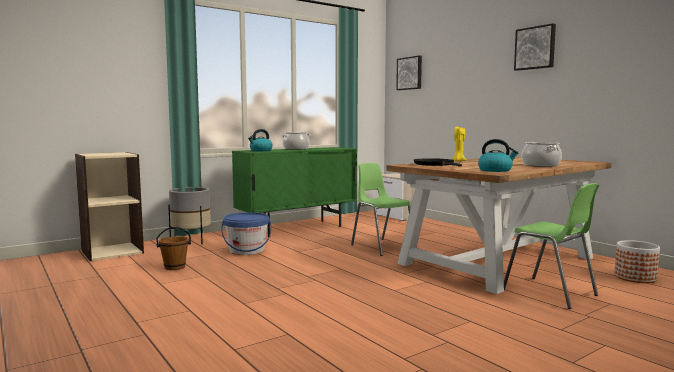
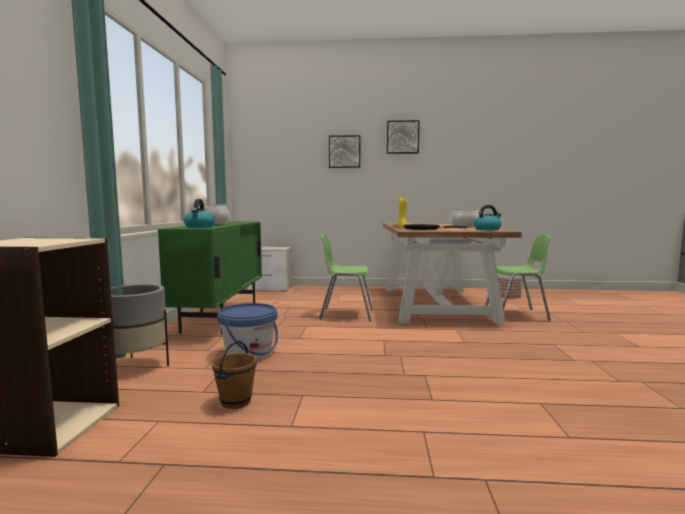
camera: 50 degrees left, 0 degrees up
(410, 73) = (266, 147): picture -> picture (344, 152)

